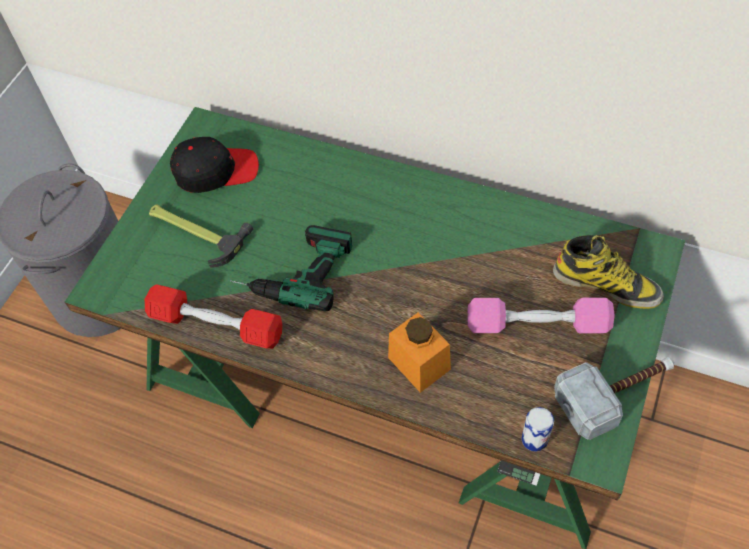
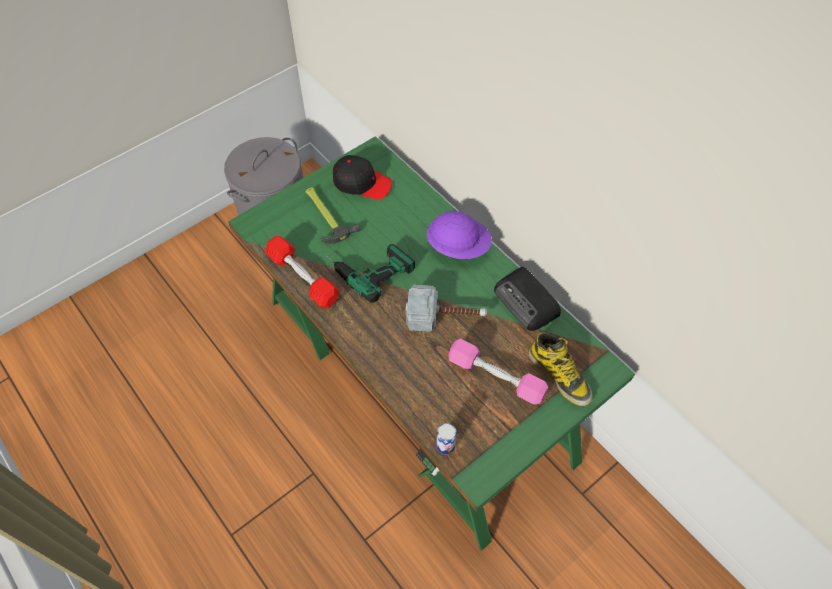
camera: 25 degrees right, 0 degrees up
(388, 192) = (458, 247): none -> purple hard hat
(419, 363) = (406, 362): orange jar -> none
(512, 219) = (527, 302): none -> radio
(616, 394) = (517, 446): hammer -> hammer (446, 316)

